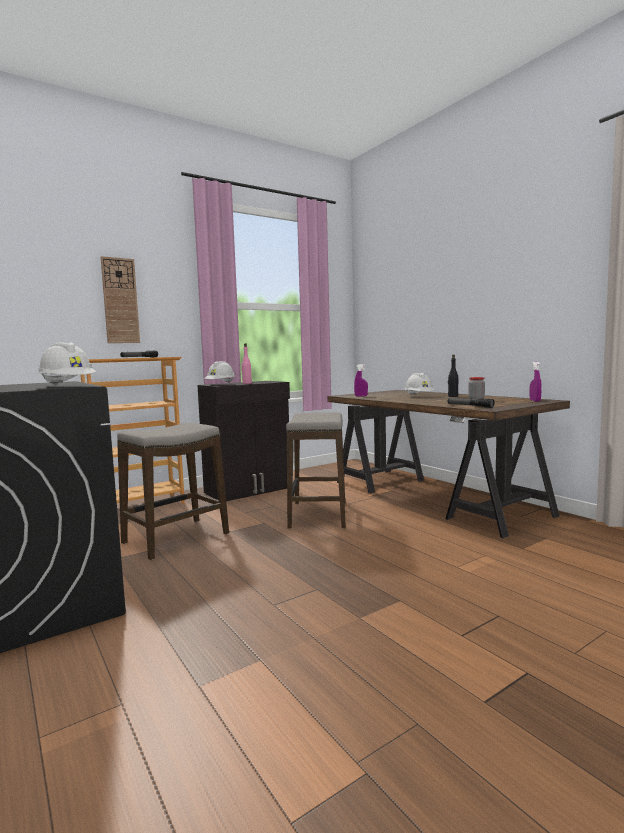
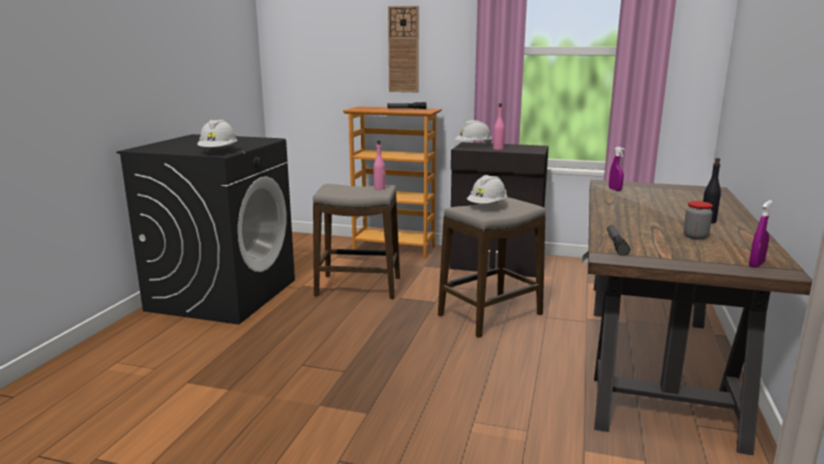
camera: 50 degrees right, 10 degrees up
(190, 424) = (379, 188): none -> pink bottle
(419, 396) = (669, 209): white hard hat -> white hard hat (487, 206)

